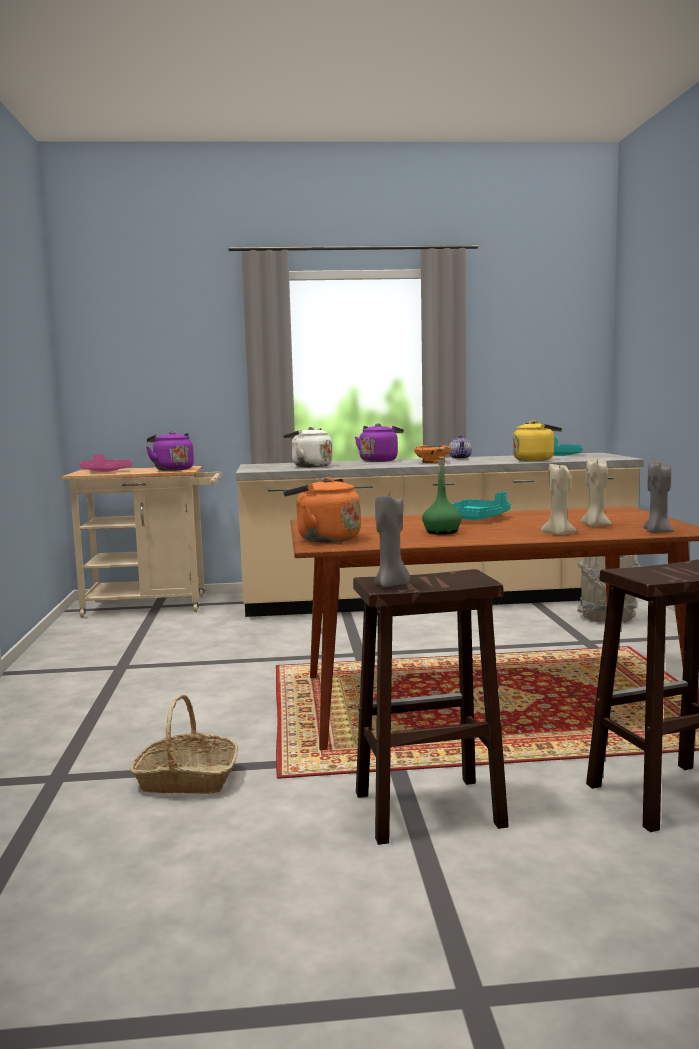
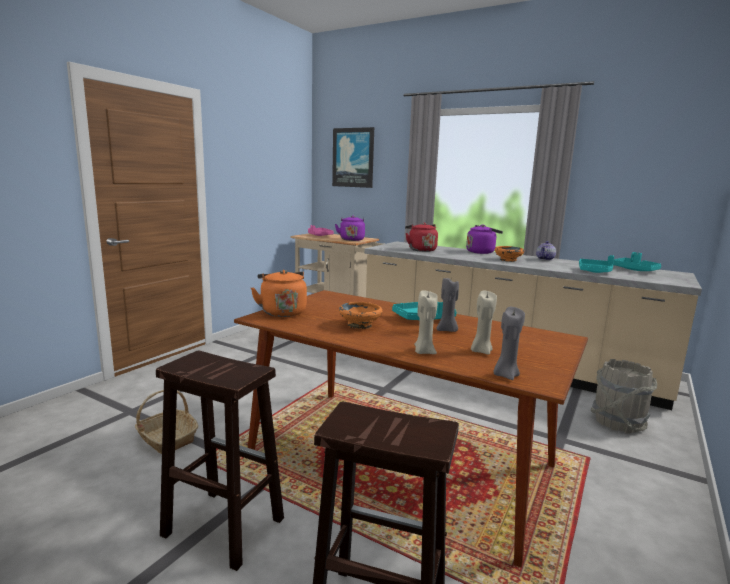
camera: 35 degrees right, 5 degrees up
(140, 343) = (353, 157): none -> picture
(309, 466) = (421, 250): white kettle -> red kettle
(392, 585) = (187, 365): grey candle -> grey candle (447, 330)
(442, 532) = (360, 325): green bottle -> orange bowl
(535, 460) = (595, 271): yellow kettle -> turquoise tray

